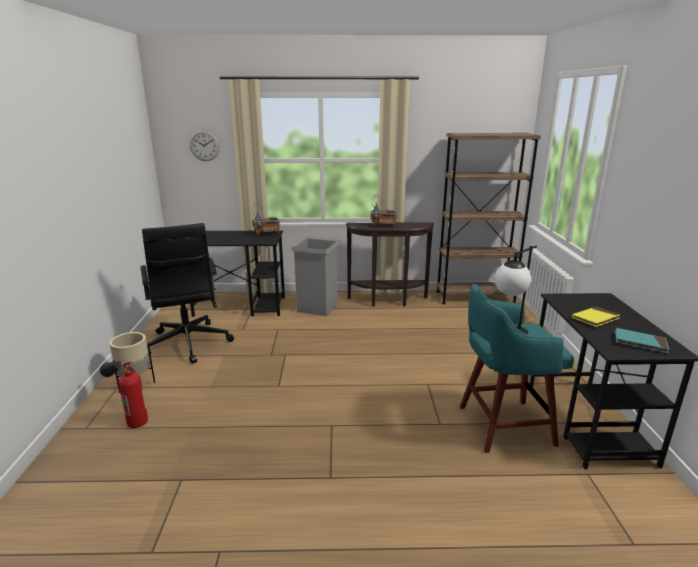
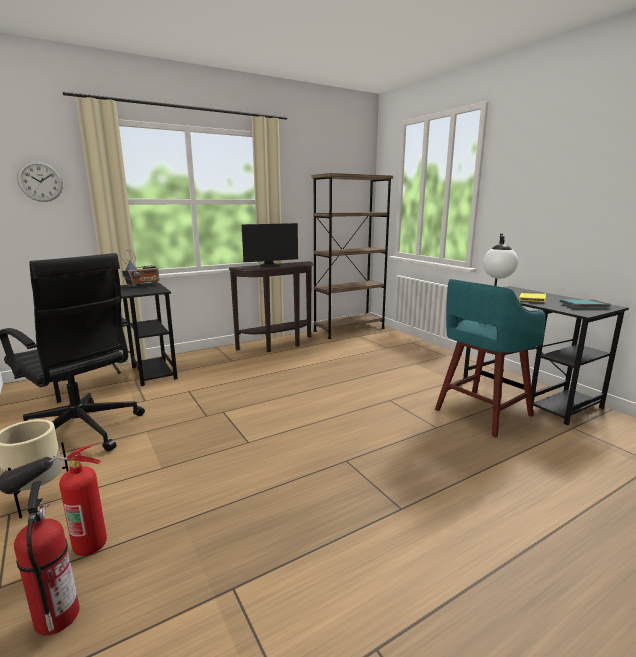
camera: 30 degrees left, 5 degrees down
(97, 454) = (56, 615): none -> fire extinguisher
(317, 307) = (213, 363): grey trash can -> none
(383, 225) = (270, 266): radio -> monitor

